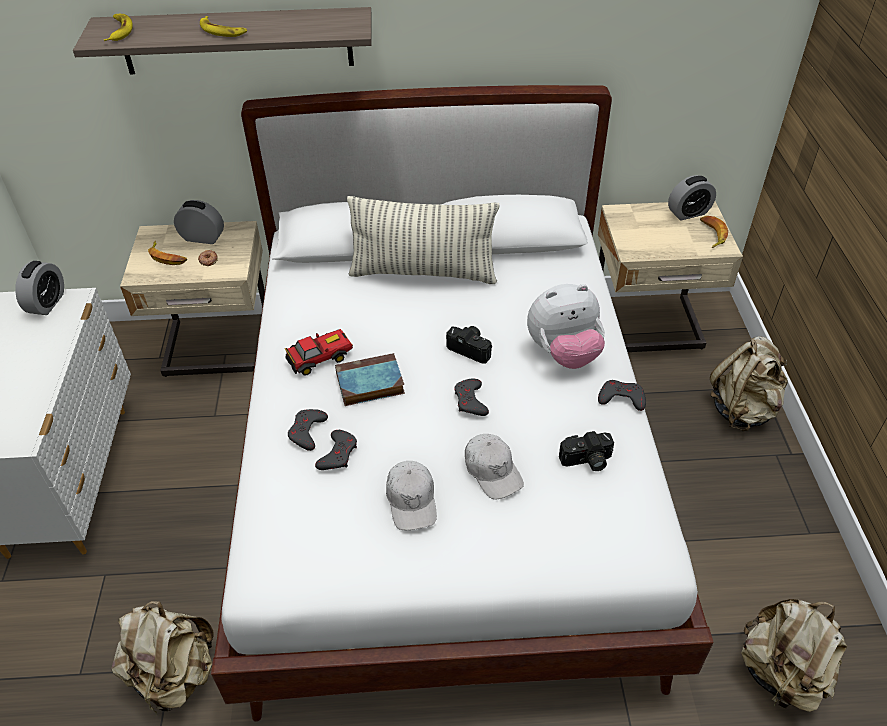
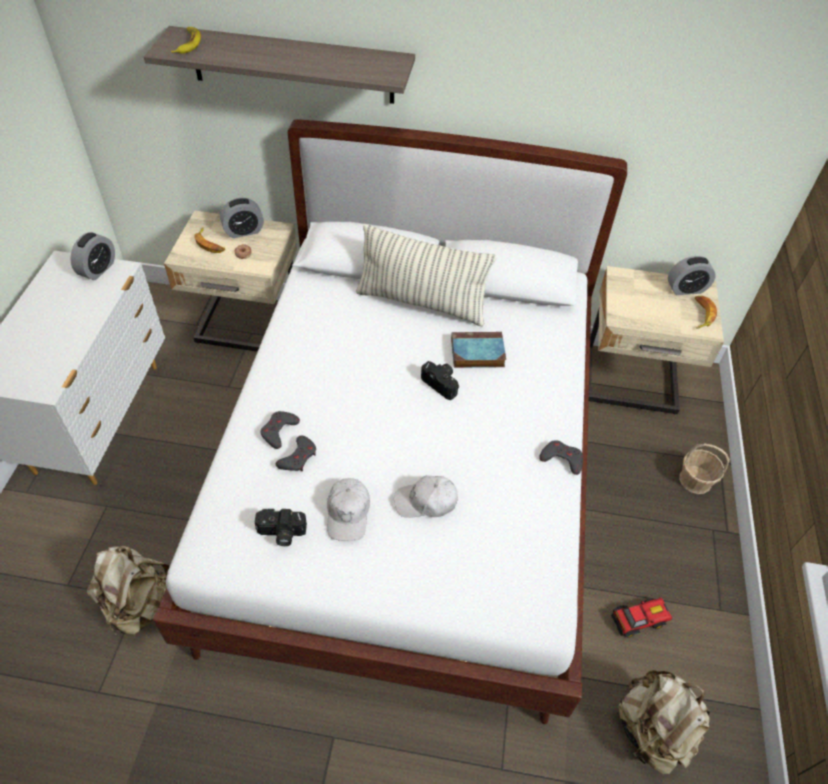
camera: 10 degrees right, 5 degrees up
(202, 238) = (244, 231): alarm clock -> alarm clock turned 135 degrees clockwise
(222, 31) = (275, 58): banana -> none
(320, 358) = (309, 365): toy car -> toy car (639, 619)
(368, 384) = (343, 398): book -> book (476, 353)
(470, 401) = (426, 433): grey game controller -> none
(492, 471) = (426, 502): white cap -> white cap turned 105 degrees clockwise
(563, 353) = (523, 405): plush toy -> none
(586, 461) = (511, 511): camera -> camera (281, 533)
(742, 409) = (695, 480): beige backpack -> basket

